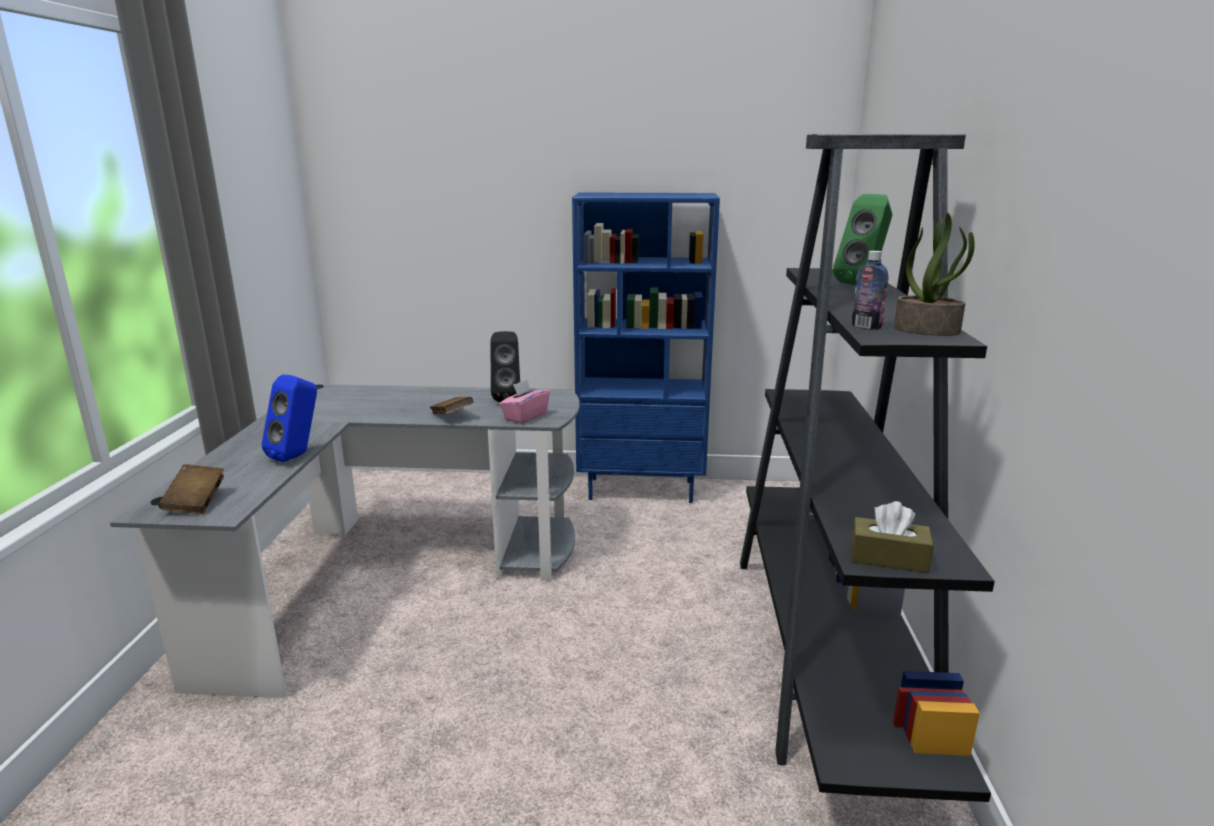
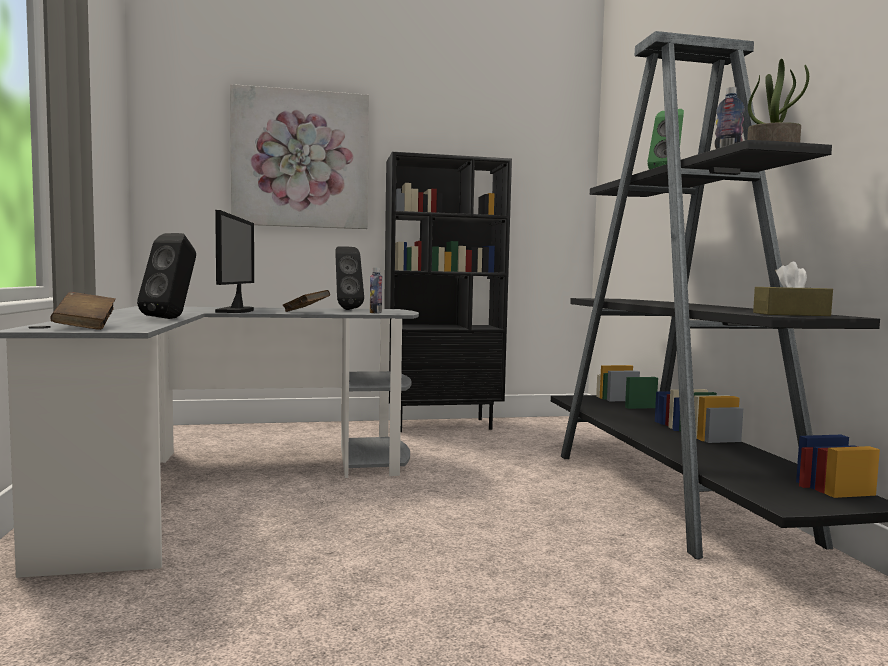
camera: 15 degrees left, 15 degrees down
(298, 455) = (172, 318): blue speaker -> black speaker
(386, 411) = (237, 311): none -> monitor
(482, 194) = (301, 159): none -> picture
(525, 417) = (375, 312): pink tissue box -> bottle
(642, 489) = (442, 425): blue bookcase -> black bookcase

